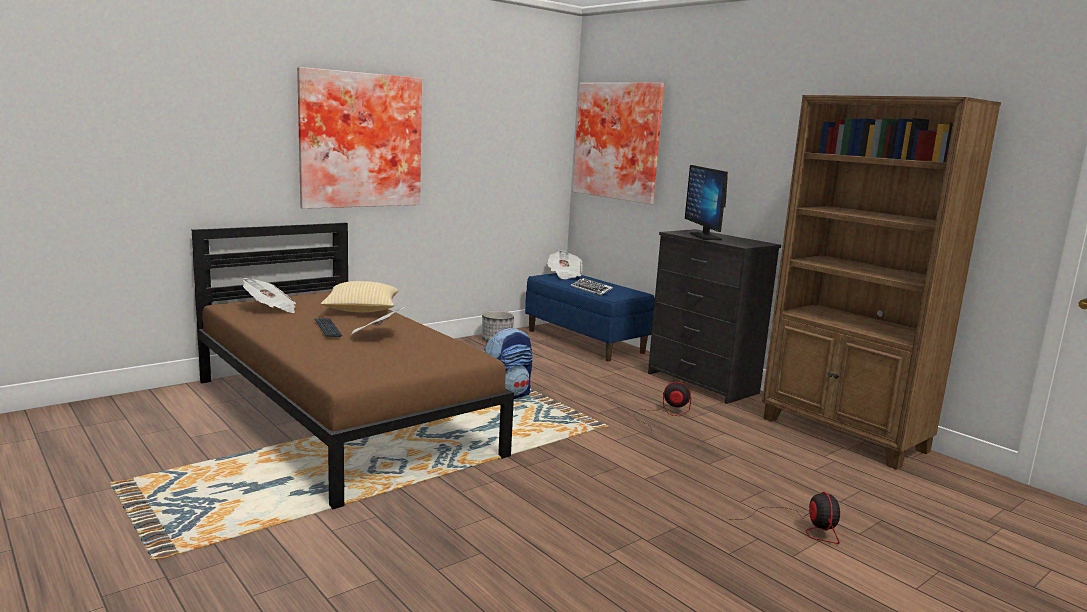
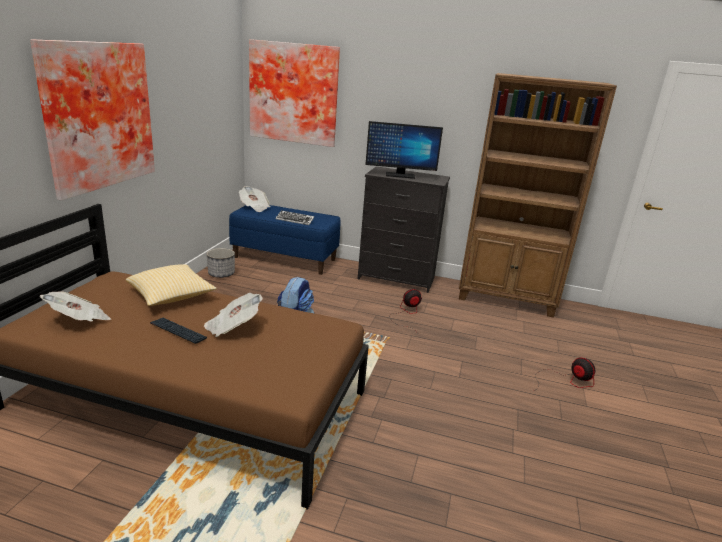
camera: 35 degrees left, 10 degrees up
(705, 236) = (400, 175): monitor -> monitor turned 45 degrees counterclockwise

